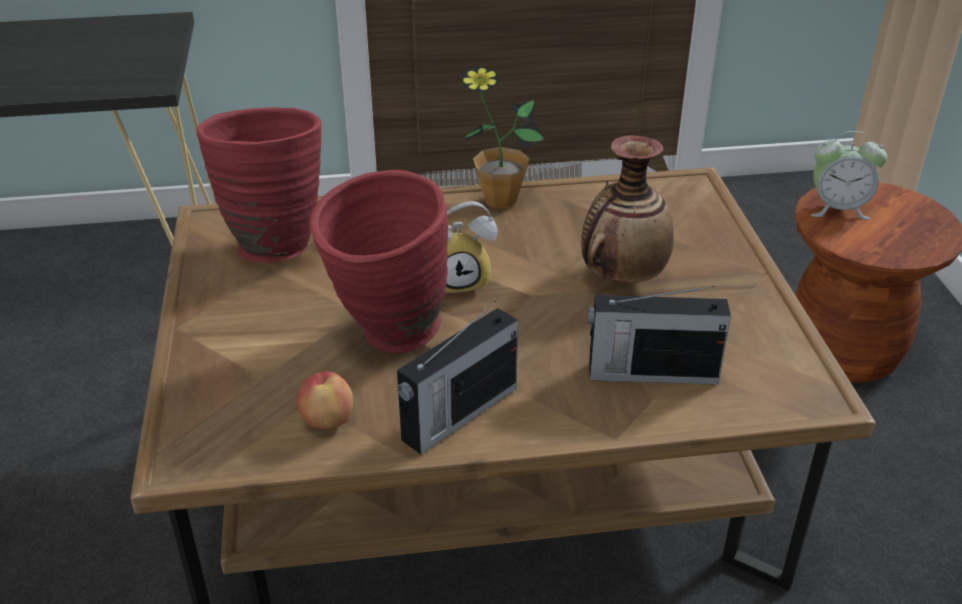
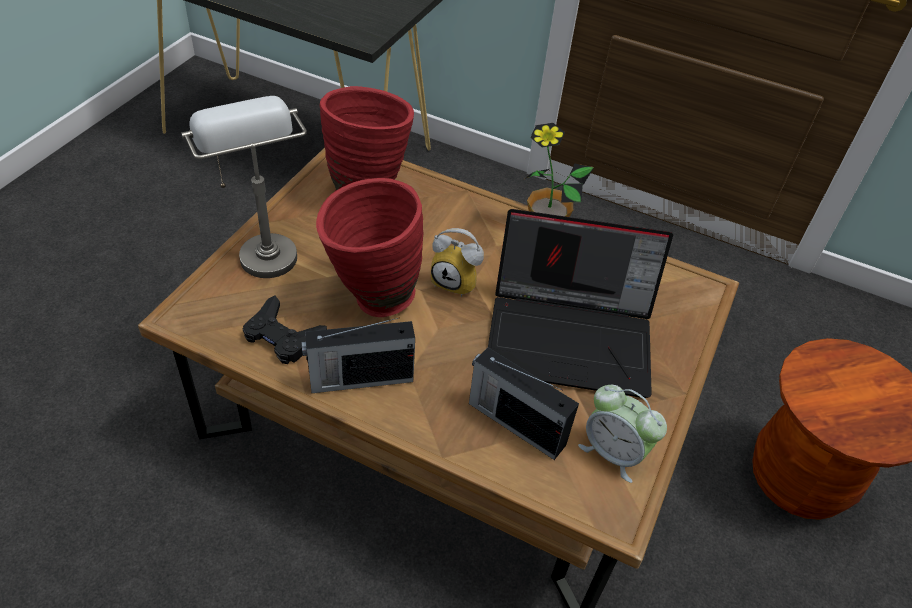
camera: 30 degrees right, 10 degrees up
(203, 347) = (260, 246): none -> grey table lamp
(327, 420) = (283, 336): apple -> black game controller
(622, 276) = (572, 337): vase -> laptop
(838, 209) = (832, 367): alarm clock -> alarm clock (613, 453)

